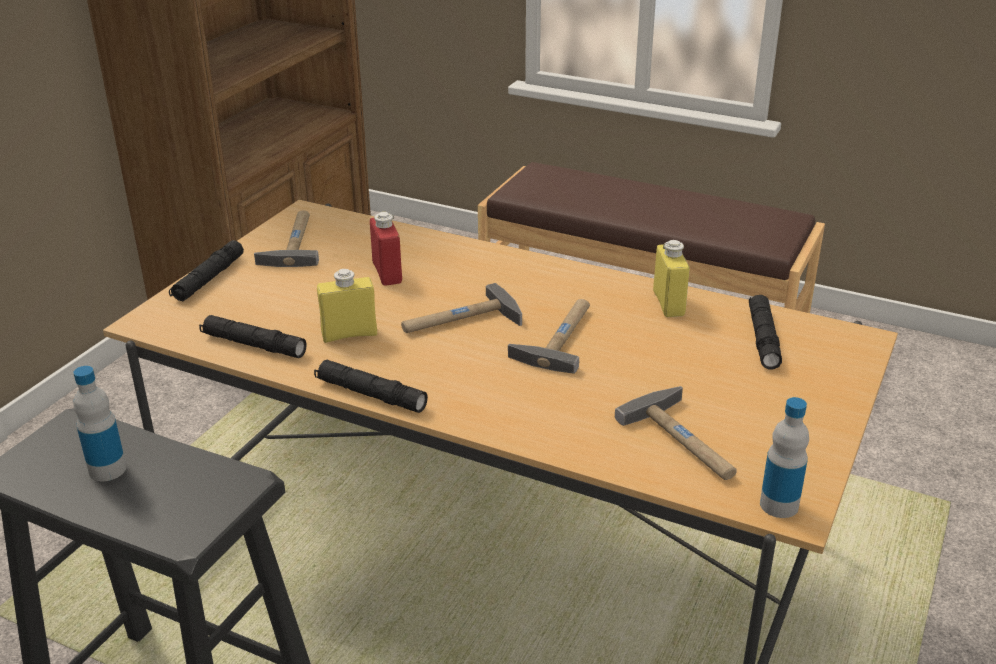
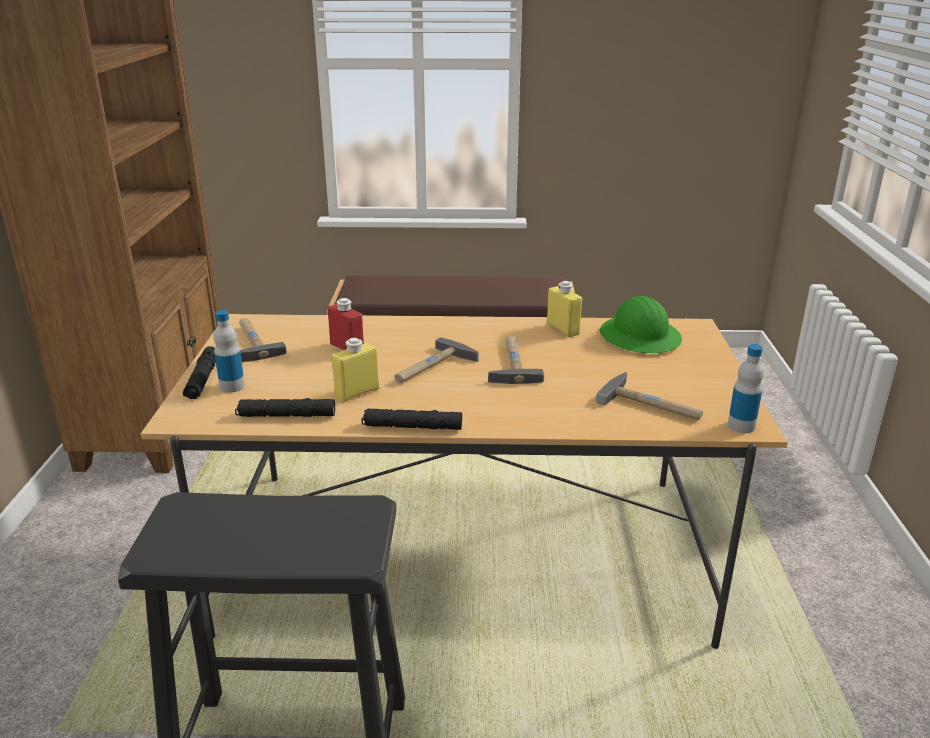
camera: 25 degrees left, 5 degrees down
(107, 469) = (243, 530): bottle -> bottle (232, 386)
(763, 338) = (640, 337): black flashlight -> green hard hat

